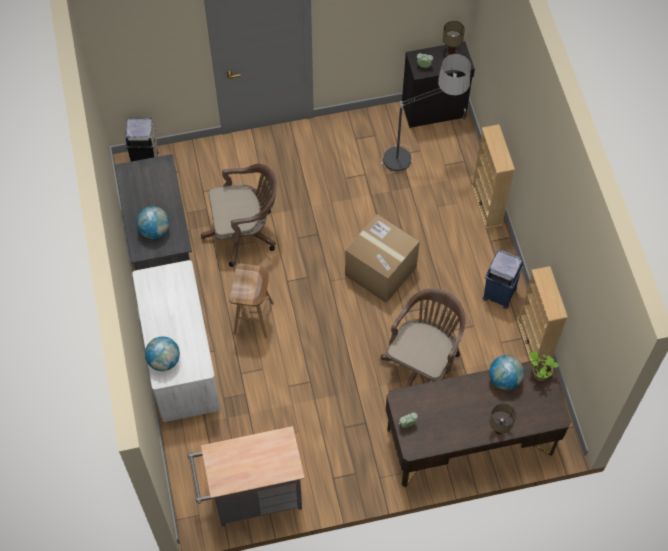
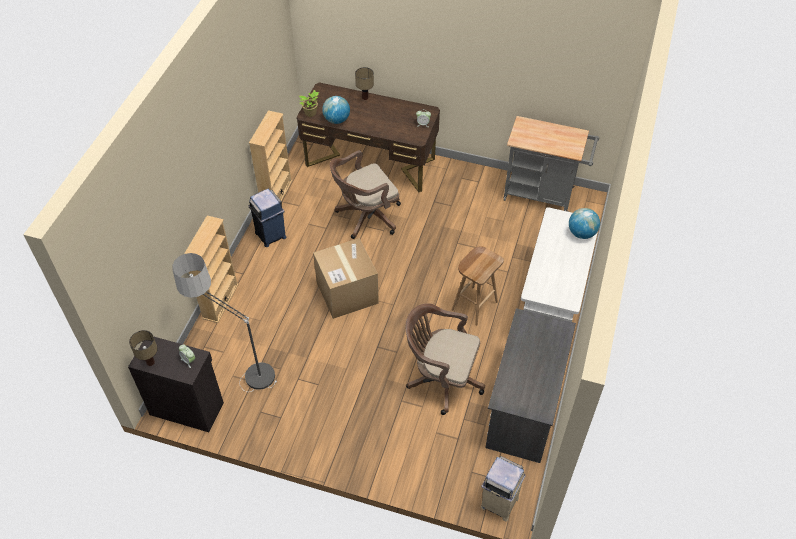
camera: 150 degrees left, 10 degrees down
(154, 230) = (541, 340): globe -> none

